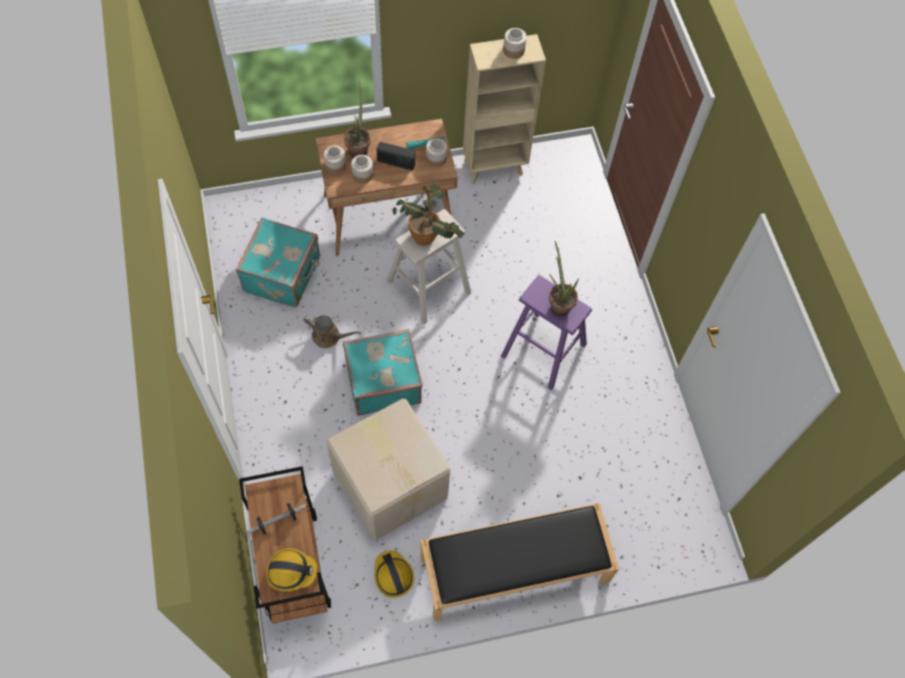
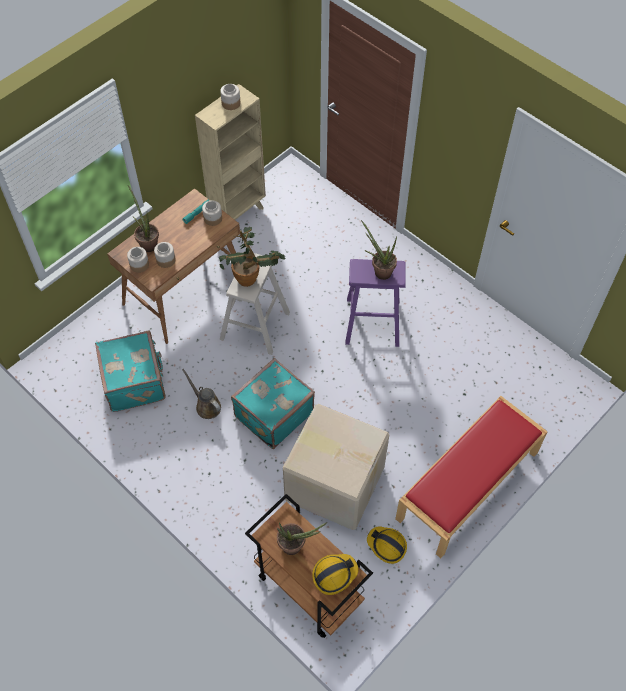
camera: 30 degrees left, 5 degrees down
(277, 521) = (296, 546): dumbbell -> potted plant
(329, 336) = (206, 406): brown watering can -> brown watering can turned 120 degrees counterclockwise
(396, 162) = (184, 237): radio -> none
(513, 570) = (467, 486): black bench -> red bench

